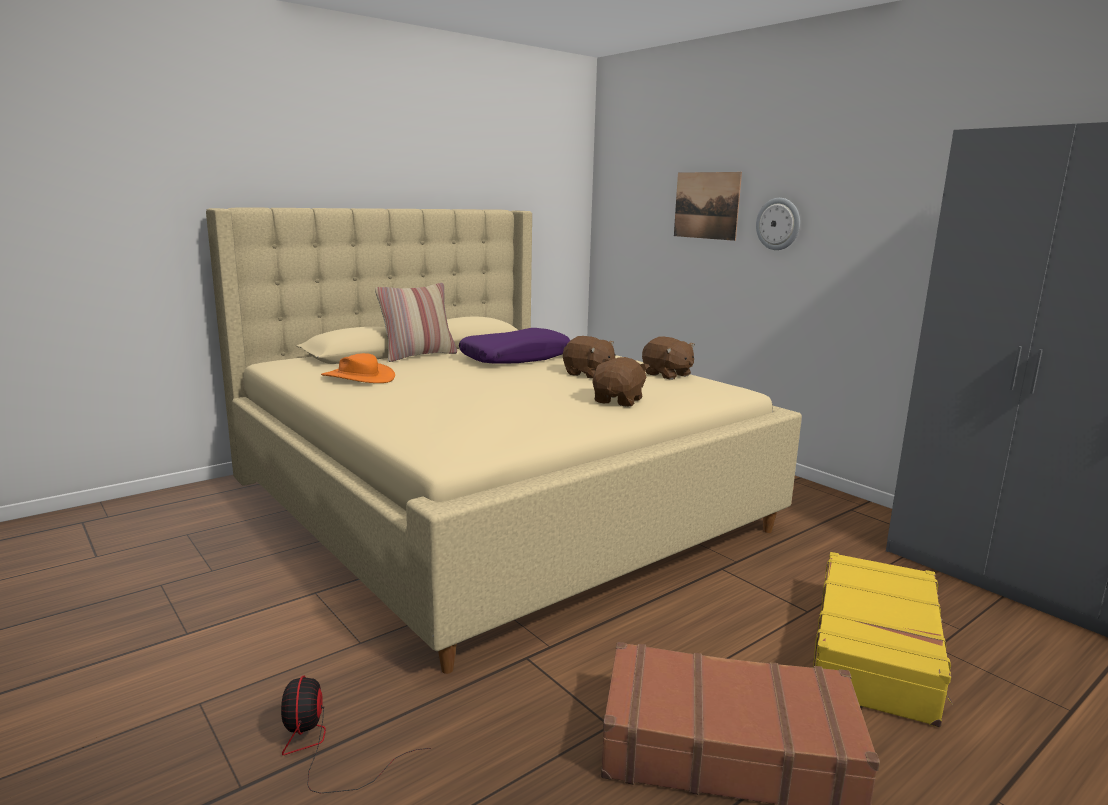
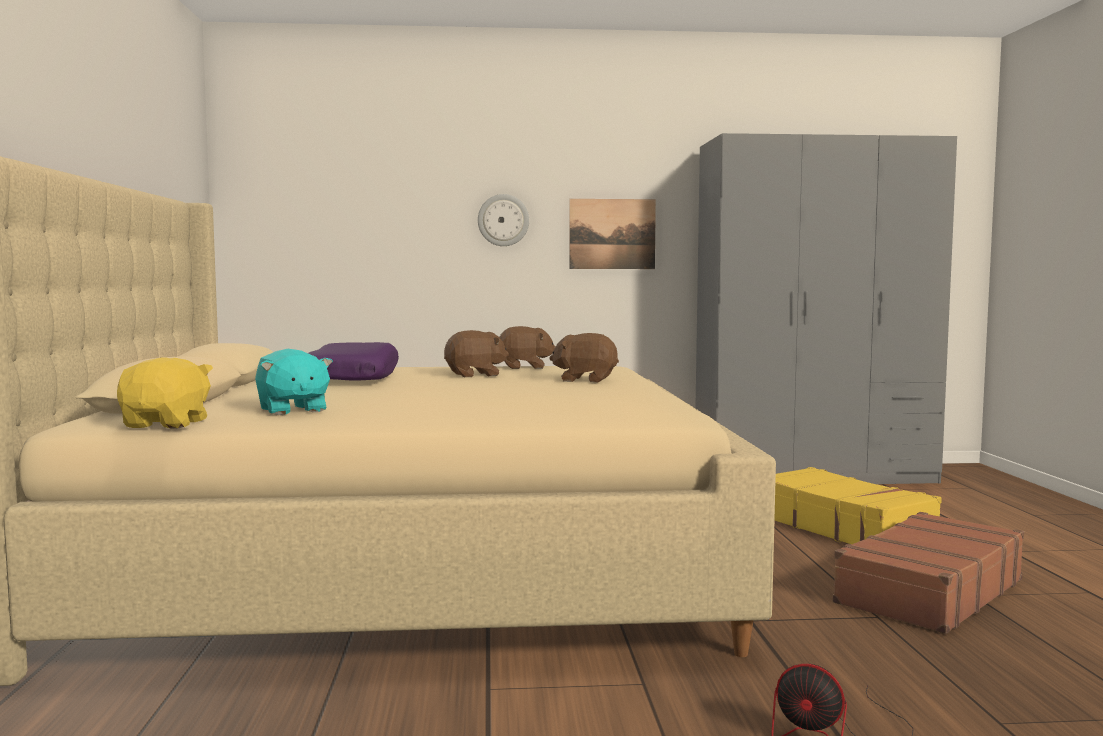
camera: 55 degrees left, 10 degrees down
(287, 372) = (167, 424): none -> yellow plush toy
(358, 377) = (292, 410): orange hat -> turquoise plush toy
(418, 355) = (240, 392): pillow -> none
(619, 401) = (585, 380): brown plush toy -> brown plush toy turned 45 degrees counterclockwise
(706, 205) = (408, 203): picture -> picture (612, 234)

